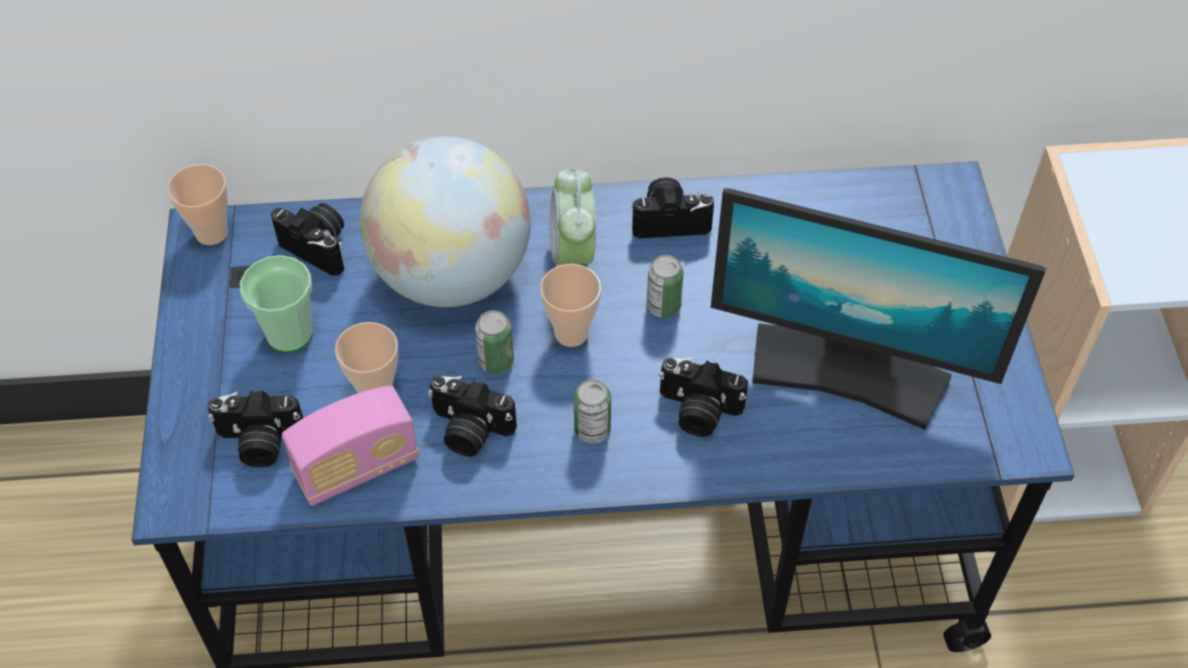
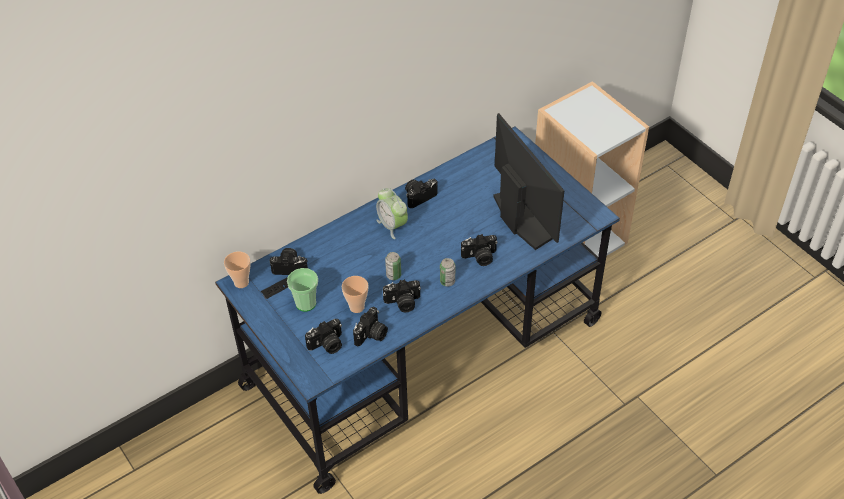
camera: 30 degrees left, 5 degrees down
(357, 467) = (371, 335): radio -> camera
(452, 274) = (351, 253): globe -> none
(571, 333) = (413, 253): cup -> none
(663, 306) = (440, 228): can -> none
(847, 371) = (521, 219): monitor -> monitor turned 105 degrees counterclockwise

